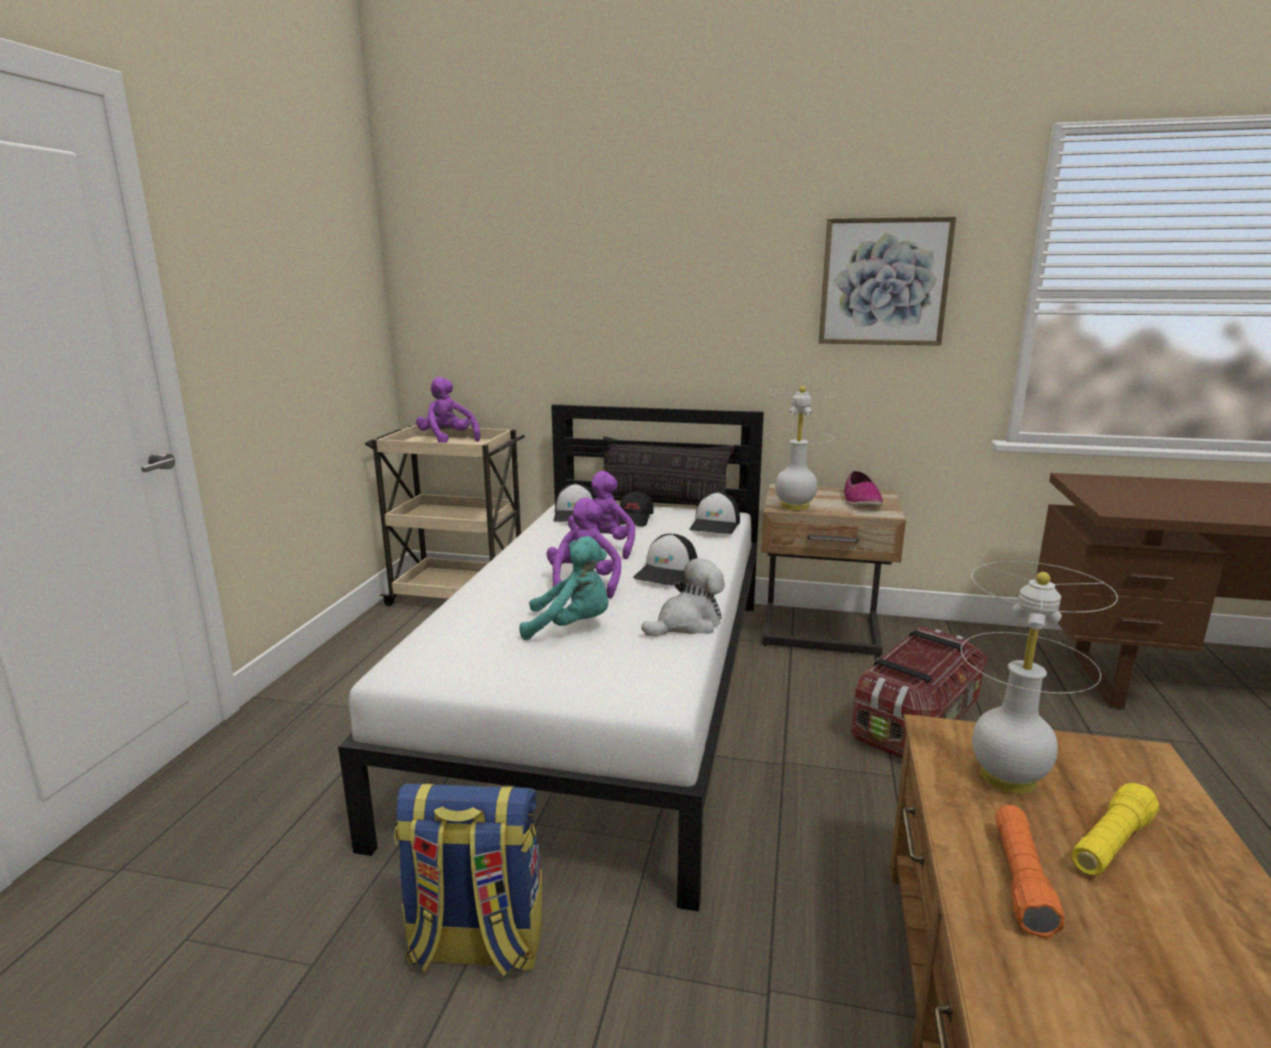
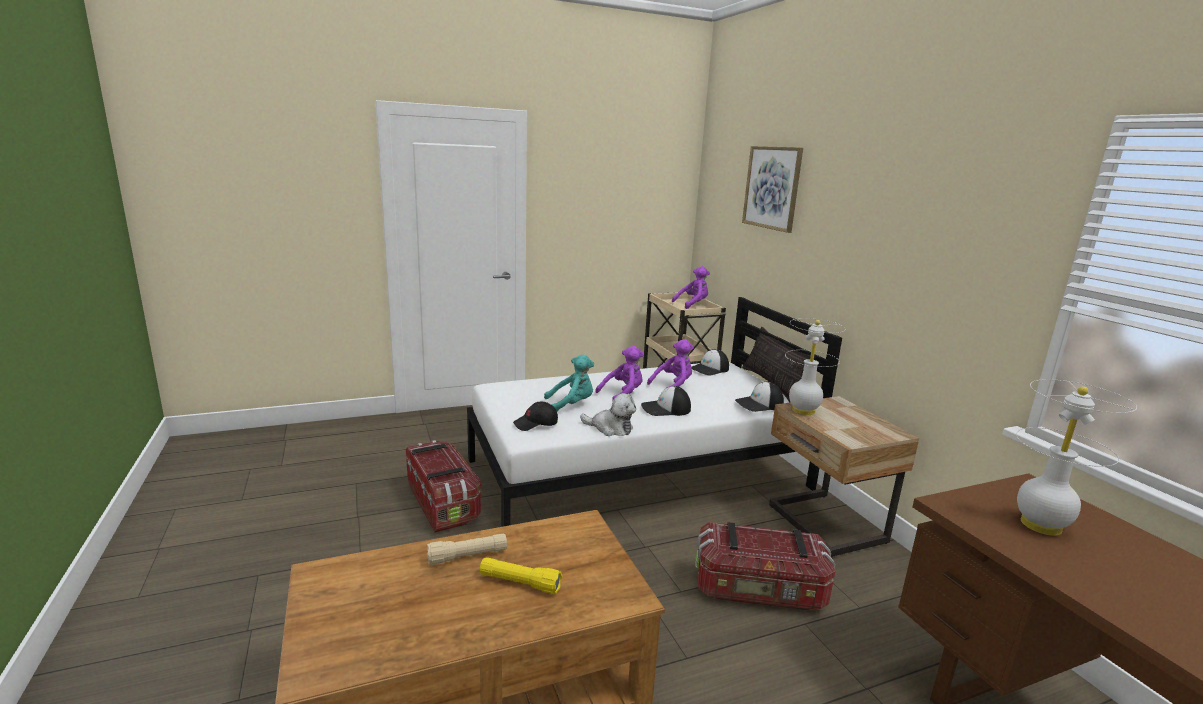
camera: 55 degrees right, 0 degrees up
(447, 440) = (692, 304): purple plush toy -> purple plush toy turned 45 degrees clockwise
(475, 945) = (443, 503): backpack -> storage box
(571, 627) = (571, 405): turquoise plush toy -> turquoise plush toy turned 75 degrees counterclockwise
(635, 520) = (730, 384): black cap -> black cap (536, 424)
(860, 501) = (860, 429): shoe -> none
(884, 282) = (944, 252): picture -> picture (772, 188)
(1007, 777) = (557, 546): white table lamp -> white table lamp (1040, 525)
(1021, 880) = (467, 556): orange flashlight -> beige flashlight

